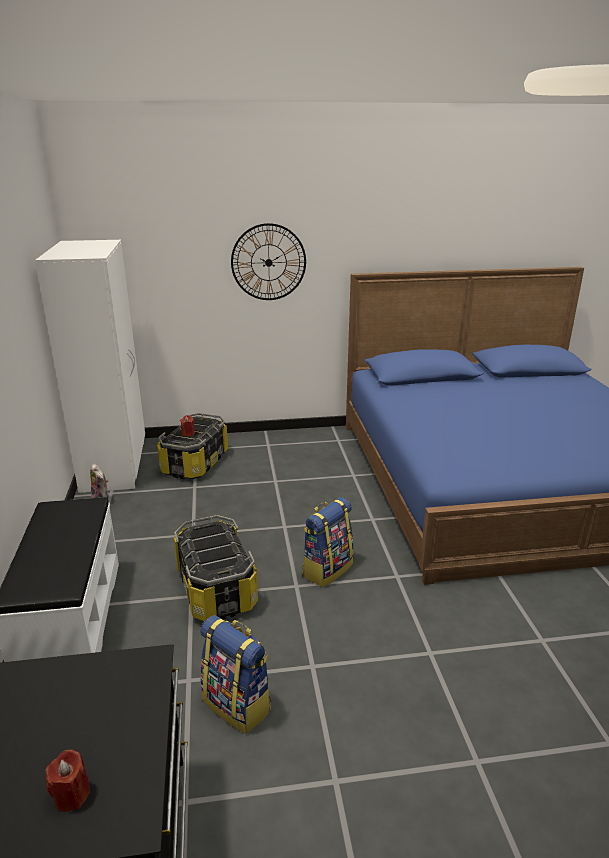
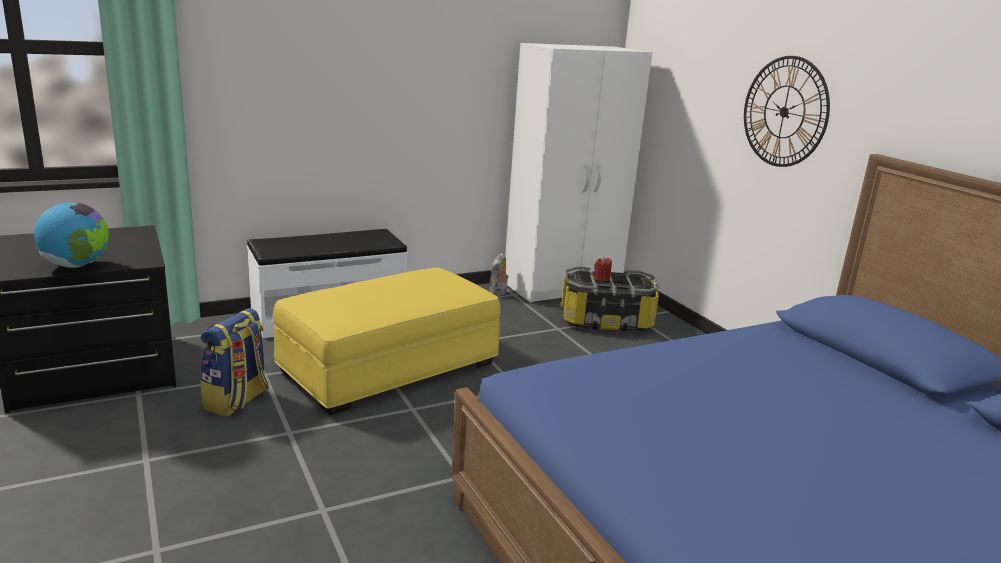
camera: 70 degrees right, 5 degrees down
(71, 795) = (32, 258): red candle -> none
(135, 732) = (76, 266): none -> globe
(215, 588) = (389, 366): storage box -> yellow ottoman
(327, 569) = (451, 424): backpack -> none

